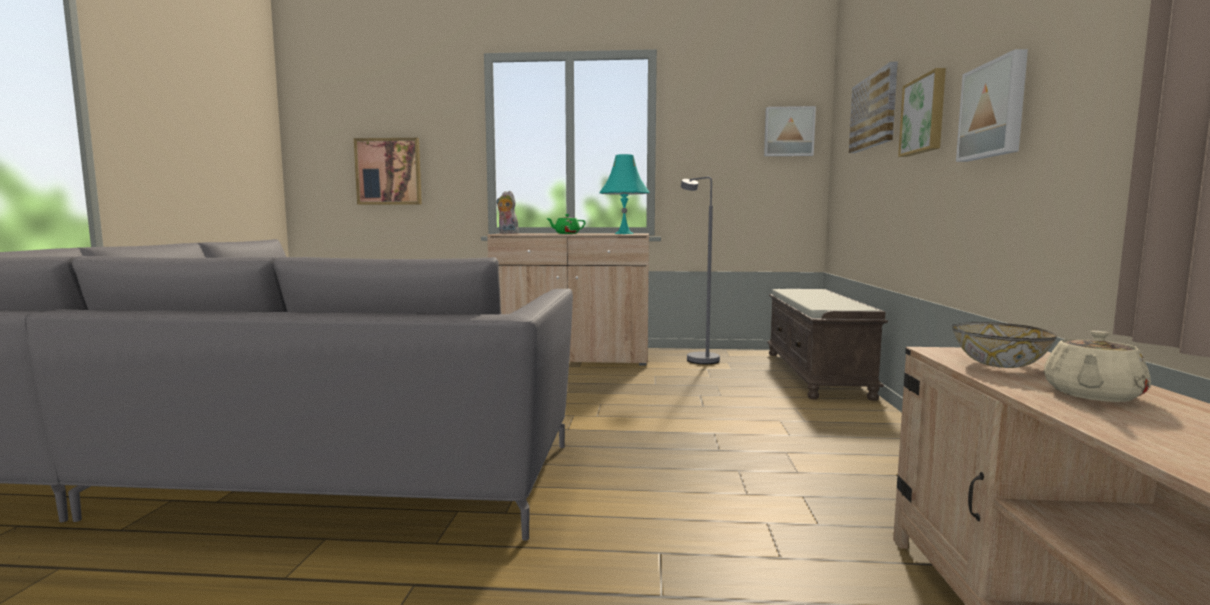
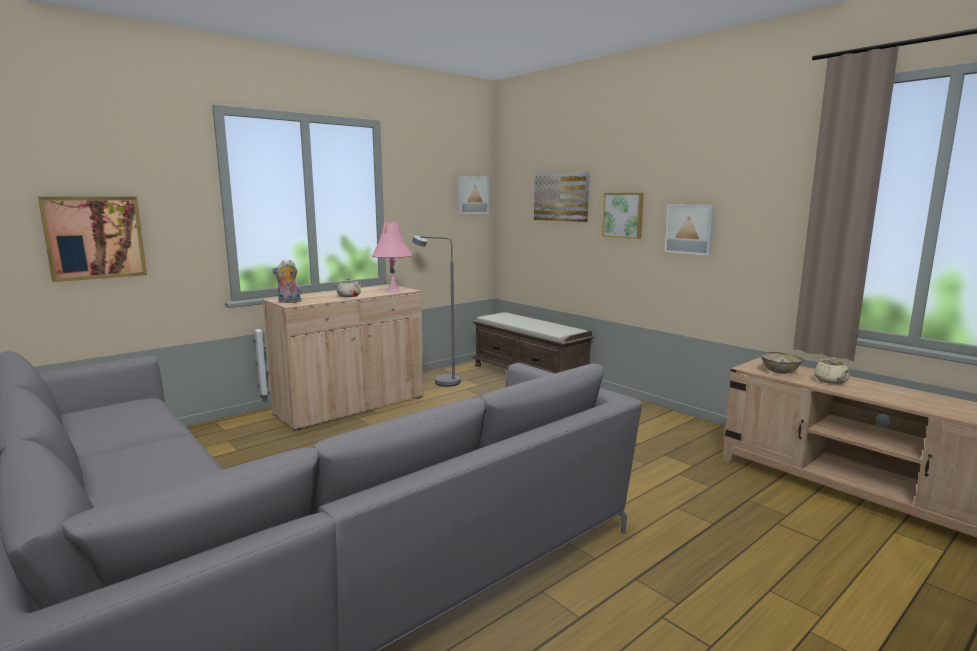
camera: 45 degrees left, 5 degrees up
(566, 233) = (348, 296): green teapot -> beige teapot
(624, 233) = (393, 290): turquoise table lamp -> pink table lamp

